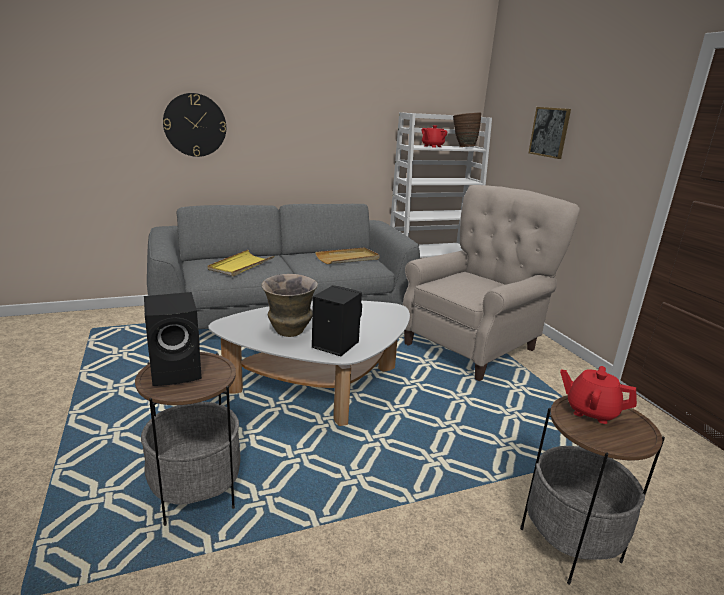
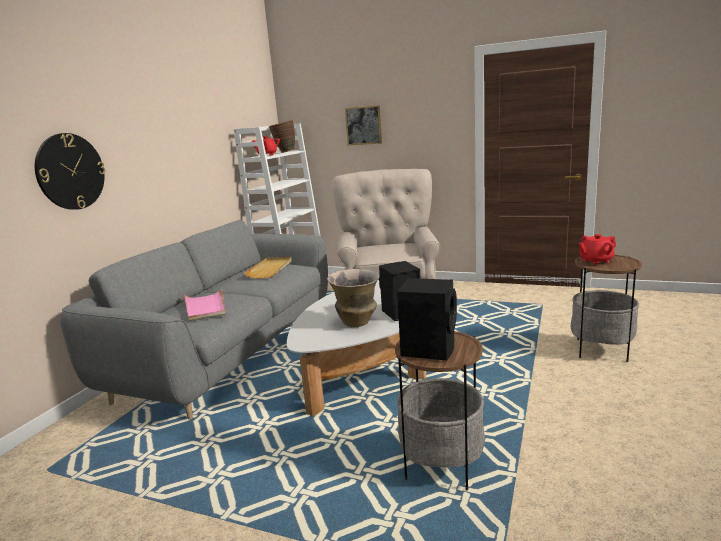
camera: 45 degrees left, 5 degrees down
(241, 265) = (205, 307): yellow tray -> pink tray

